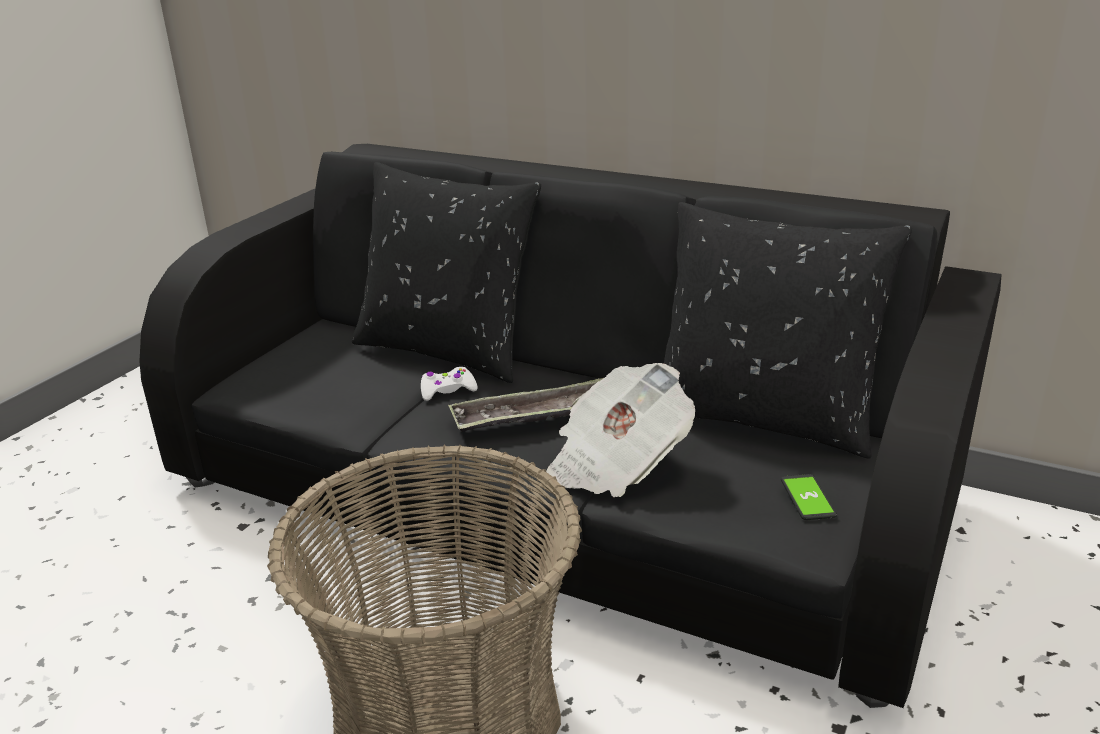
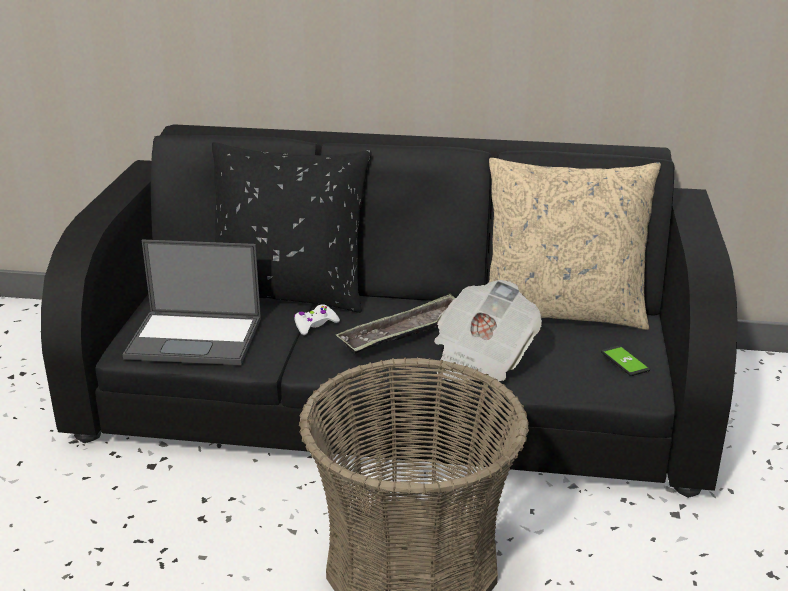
camera: 20 degrees left, 0 degrees up
(309, 387) = (196, 338): none -> laptop
(763, 417) = (562, 312): black pillow -> beige pillow

